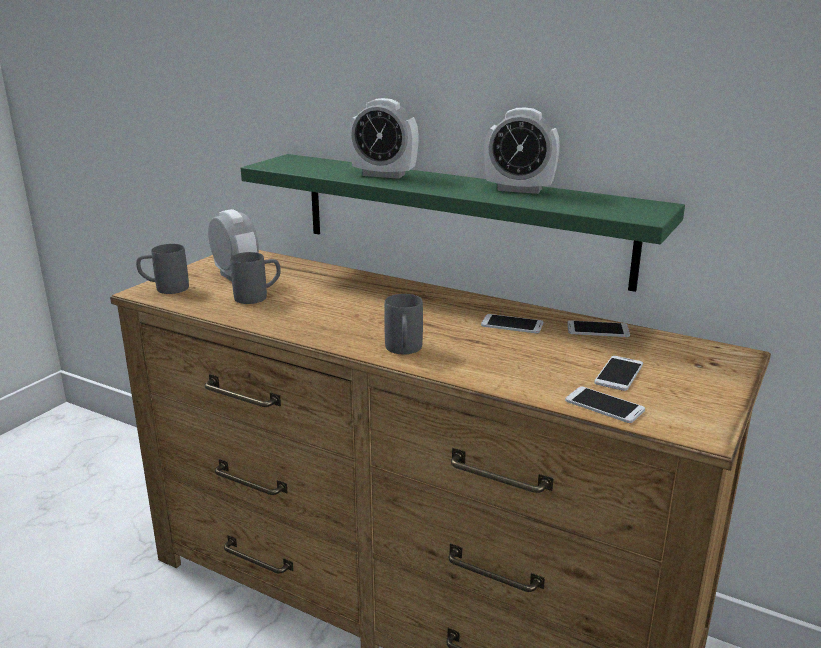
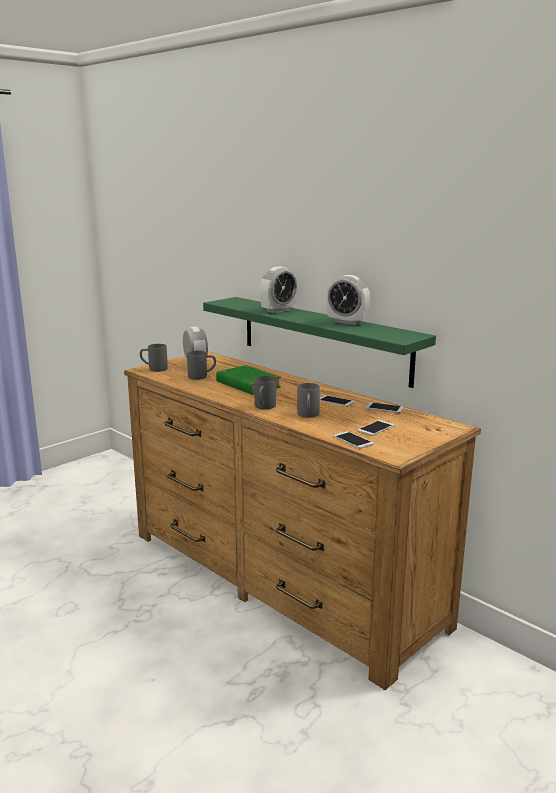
camera: 15 degrees right, 5 degrees down
(346, 305) = (248, 384): none -> green book
(384, 175) = (278, 310): alarm clock -> alarm clock turned 75 degrees counterclockwise
(490, 360) = (308, 416): none -> grey mug

